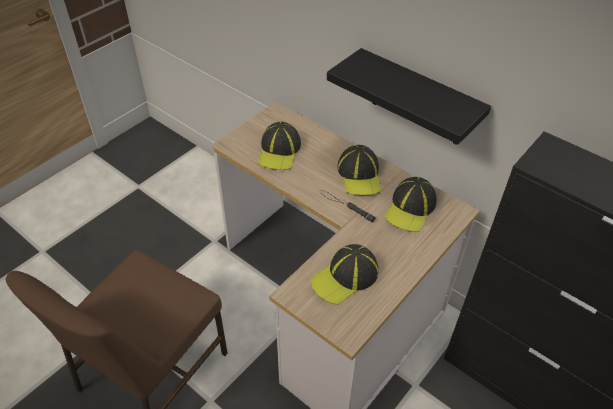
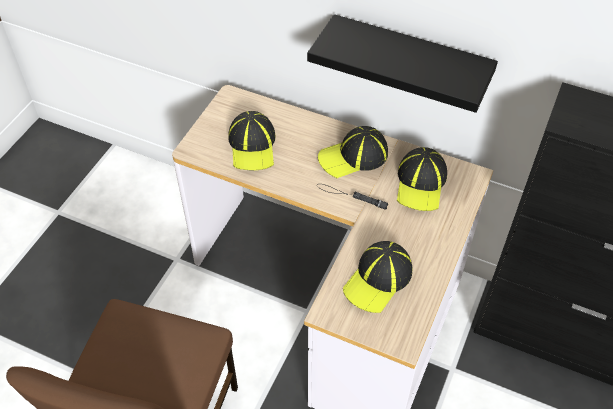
camera: 15 degrees left, 5 degrees up
(359, 175) = (353, 156): cap -> cap turned 90 degrees clockwise

